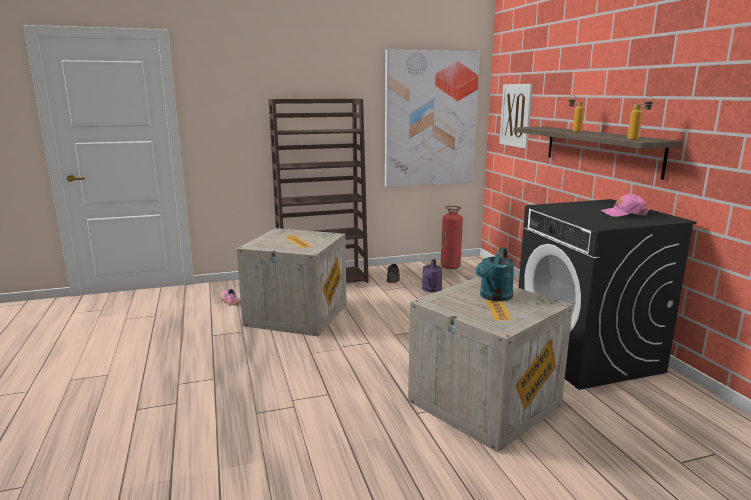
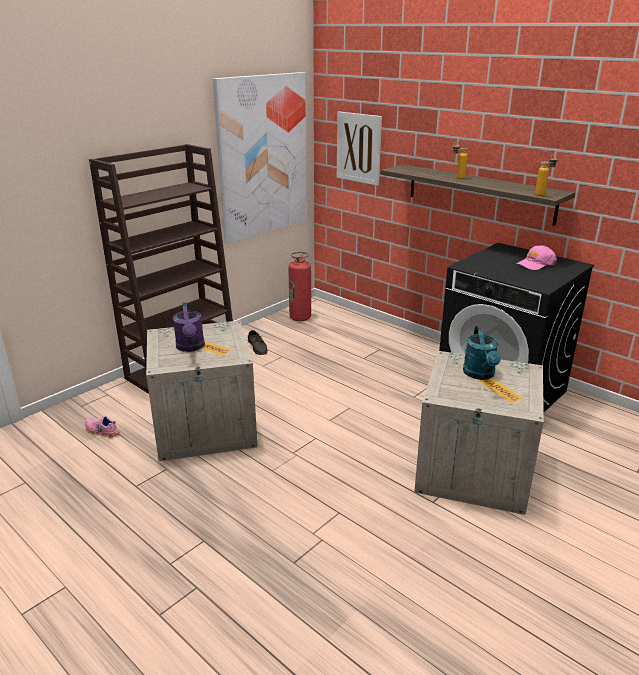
camera: 30 degrees left, 10 degrees up
(431, 290) = (310, 353): purple watering can -> purple watering can (191, 347)

